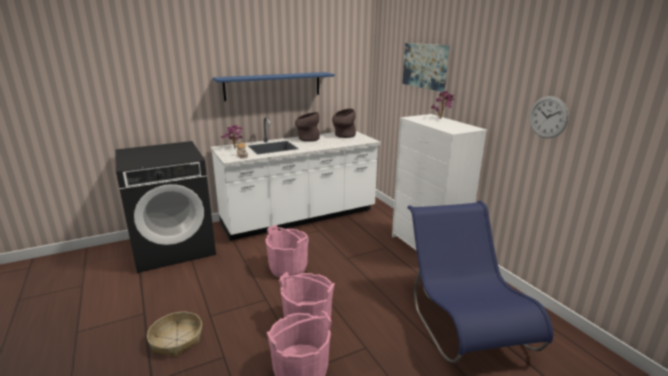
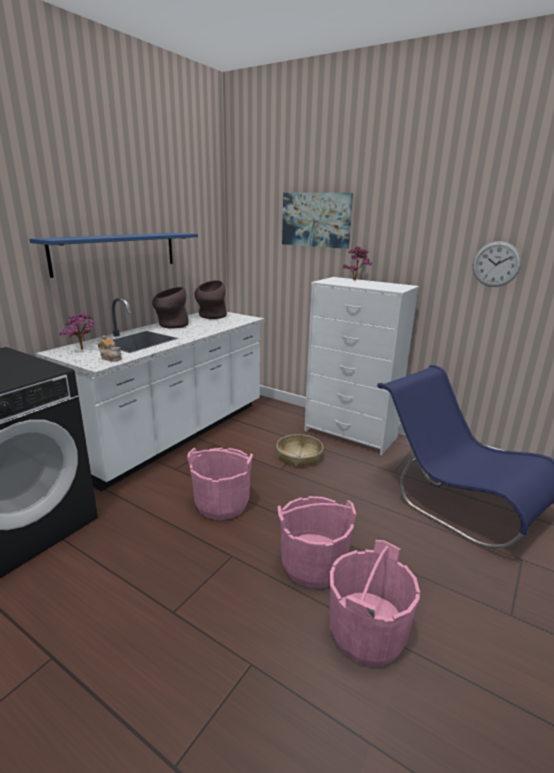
camera: 30 degrees left, 0 degrees up
(176, 339) = (152, 674): basket -> basket (299, 456)

